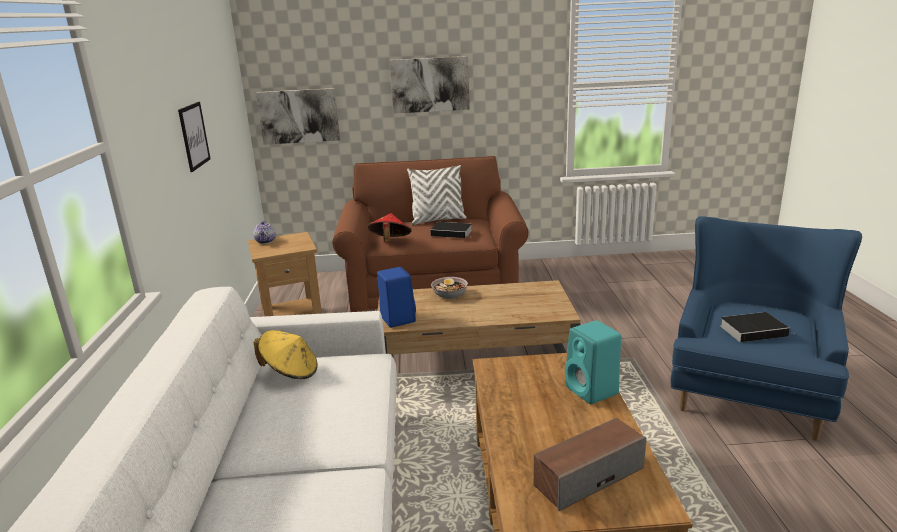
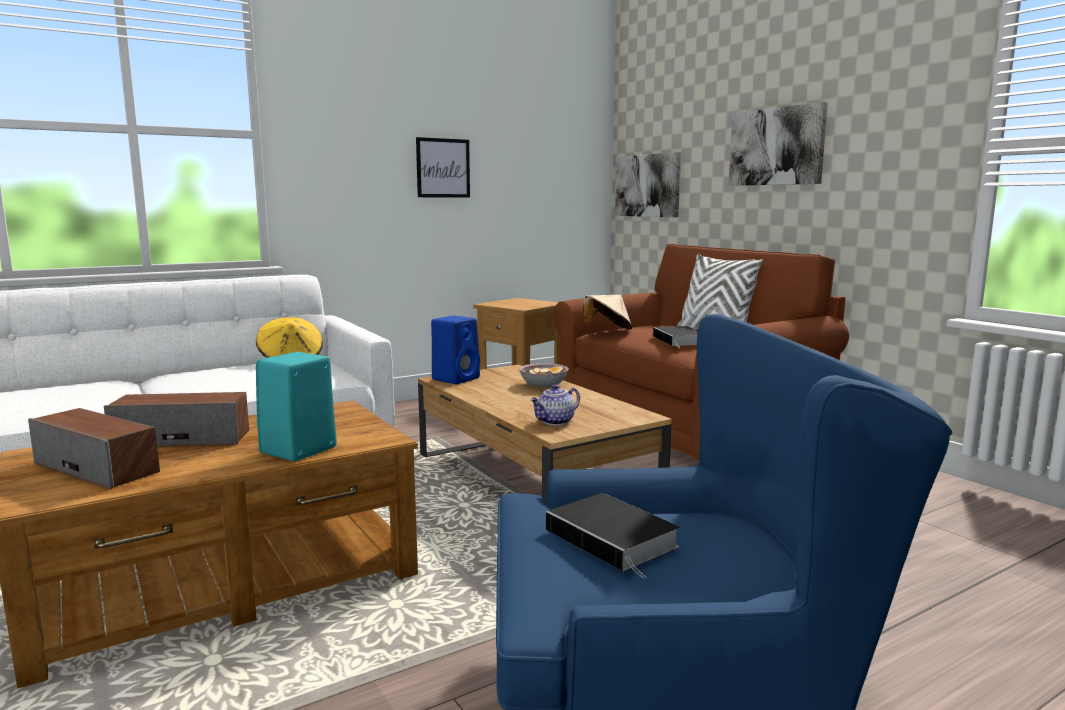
camera: 60 degrees right, 10 degrees down
(266, 241) = (520, 300): teapot -> teapot (555, 422)
(390, 242) = (607, 330): red hat -> beige hat
(532, 436) = (182, 438): none -> speaker

